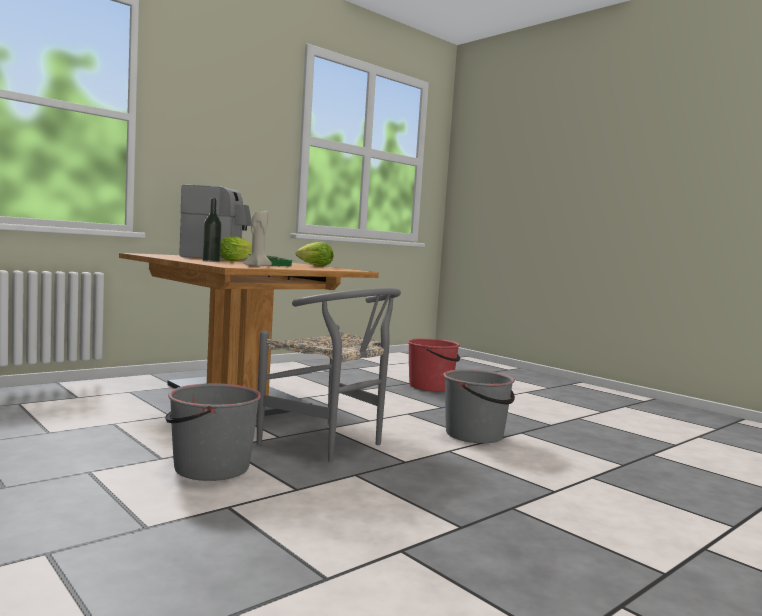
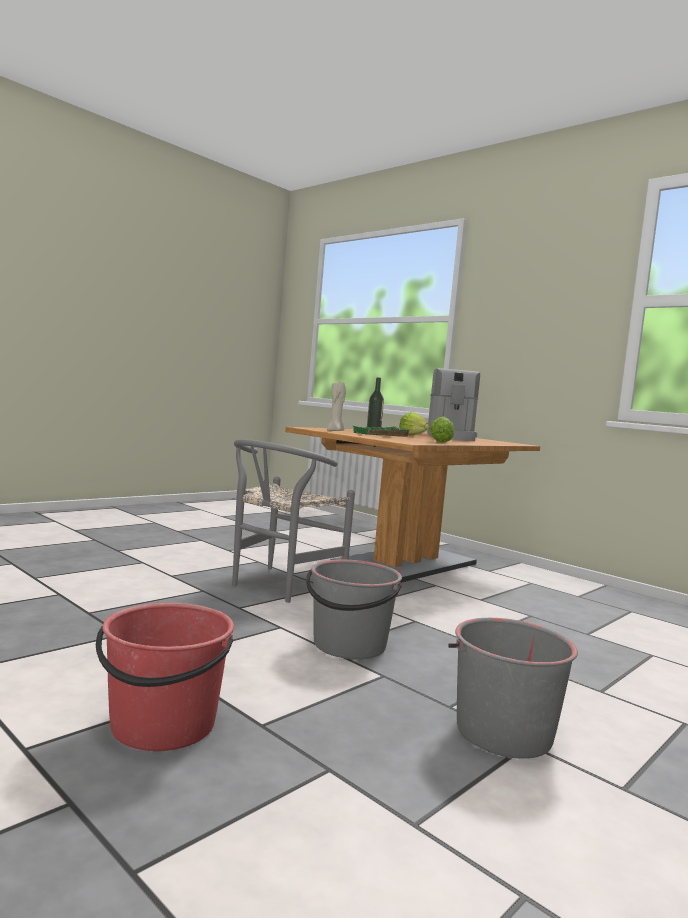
camera: 85 degrees right, 0 degrees up
(210, 468) = (211, 559): grey bucket -> grey bucket (502, 732)
(431, 386) = (588, 646): red bucket -> red bucket (162, 726)

